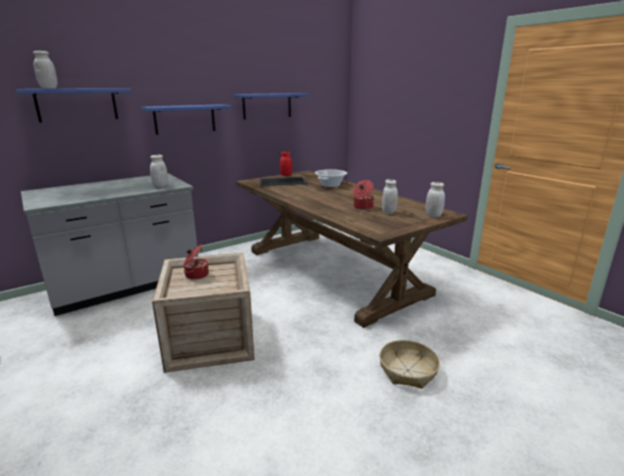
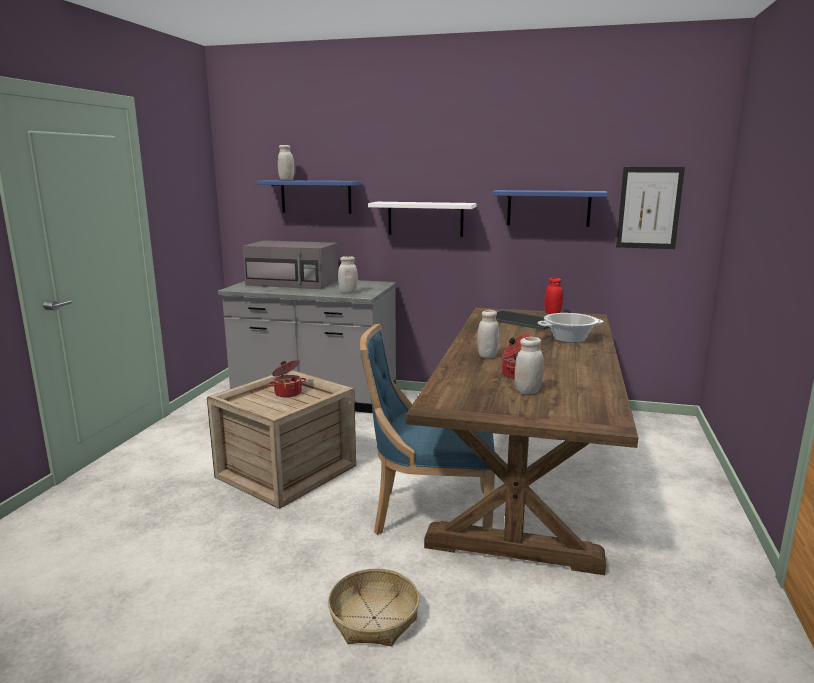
camera: 50 degrees right, 5 degrees down
(85, 189) = (294, 283): none -> grey microwave
(185, 119) = (425, 219): blue shelf -> white shelf
(318, 103) = (649, 208): none -> picture
(334, 312) = (429, 514): none -> blue chair
(433, 216) = (575, 417): white jar -> white jar (487, 356)

